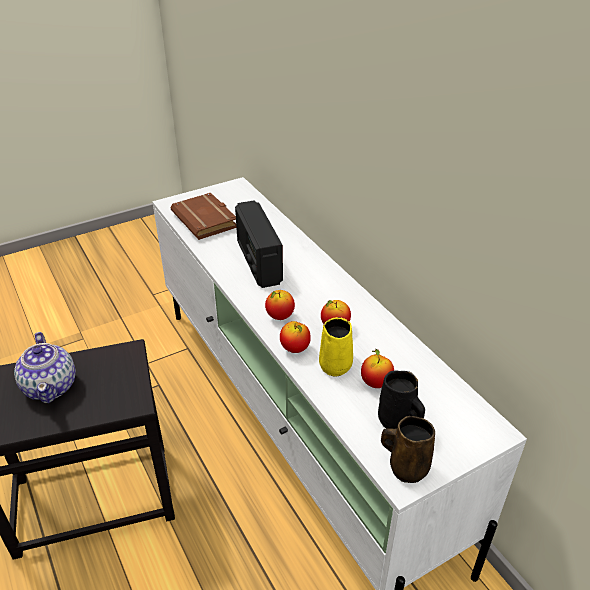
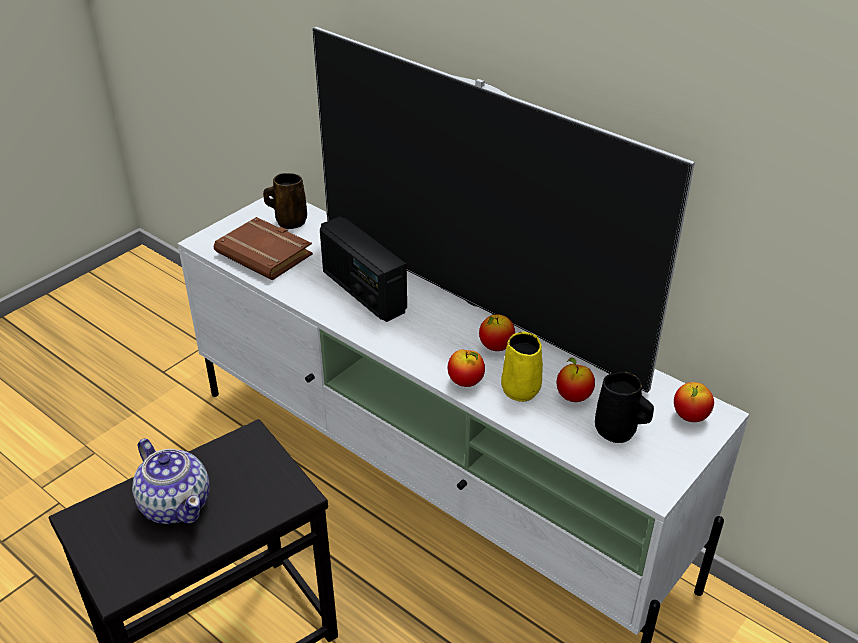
camera: 20 degrees left, 0 degrees up
(280, 316) = (427, 350): apple -> apple (690, 417)
(337, 288) = (473, 302): none -> television
(406, 467) = (650, 474): brown mug -> brown mug (289, 221)

